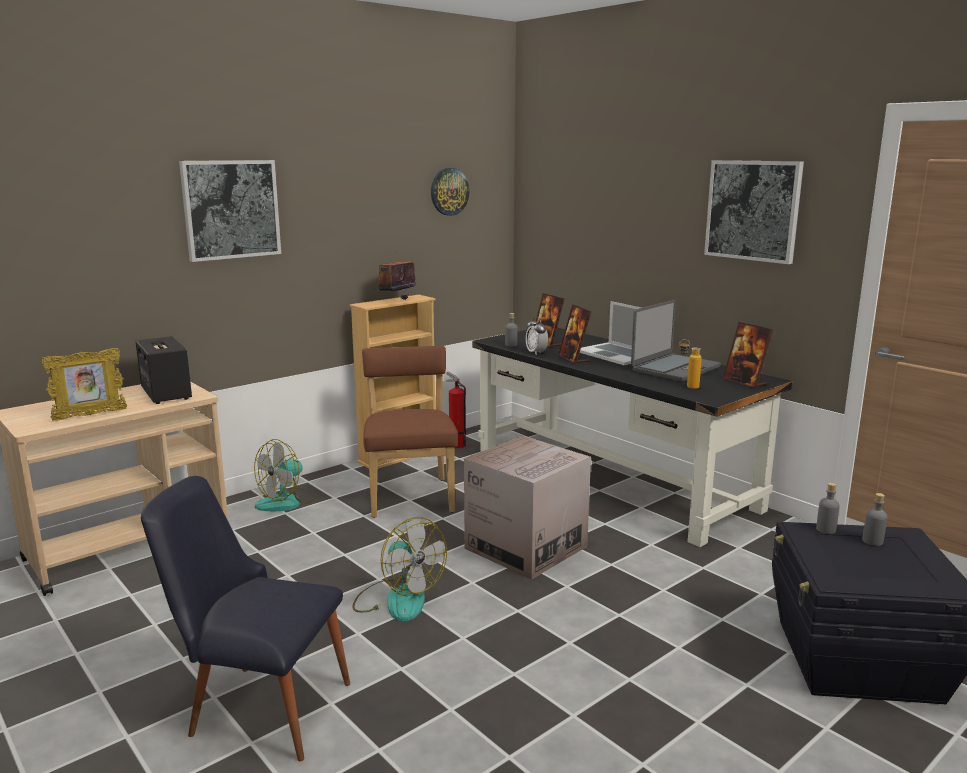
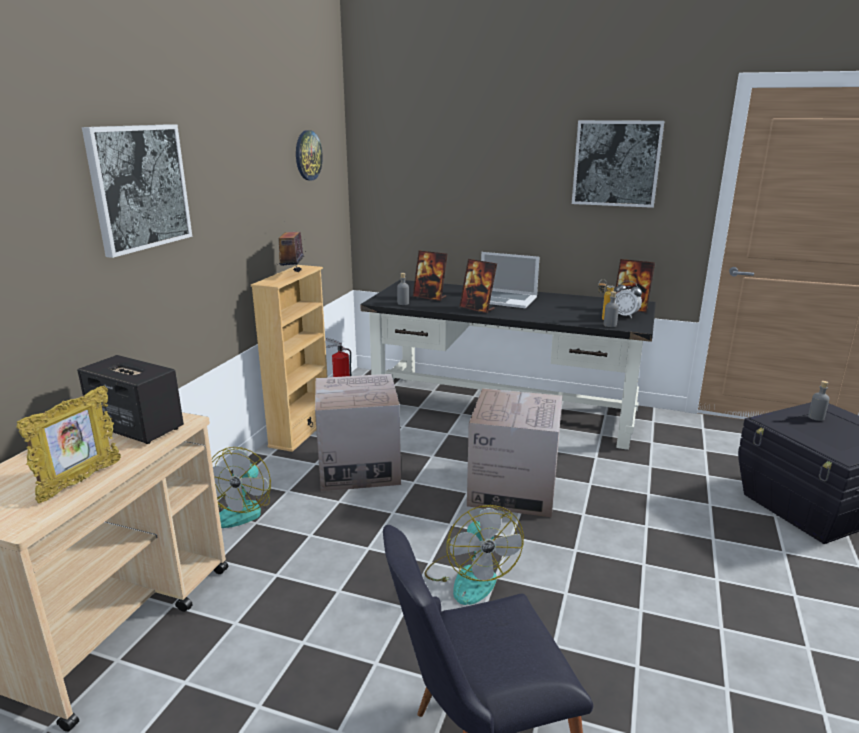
camera: 30 degrees left, 5 degrees up
(397, 599) = (470, 576): fan -> fan turned 60 degrees clockwise
(410, 495) = (359, 467): brown chair -> cardboard box
(536, 353) = (438, 308): alarm clock -> alarm clock (625, 316)
(674, 369) = (565, 305): laptop -> none
(826, 529) = (781, 416): grey bottle -> grey bottle (610, 325)

